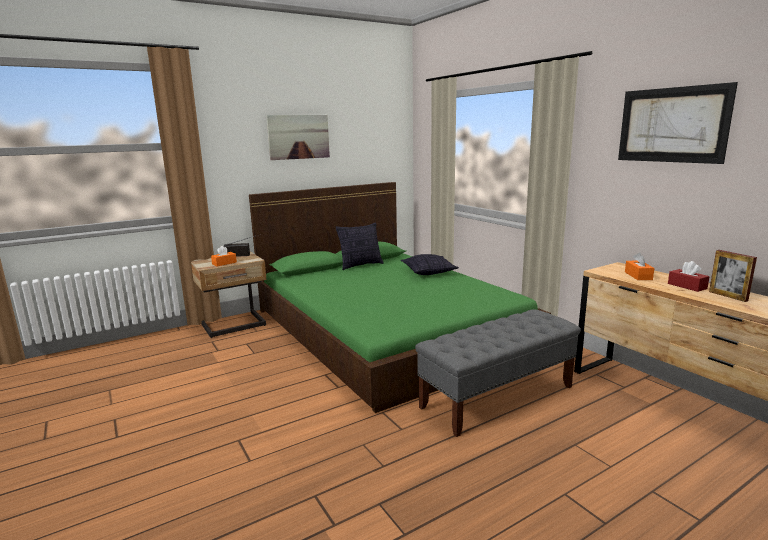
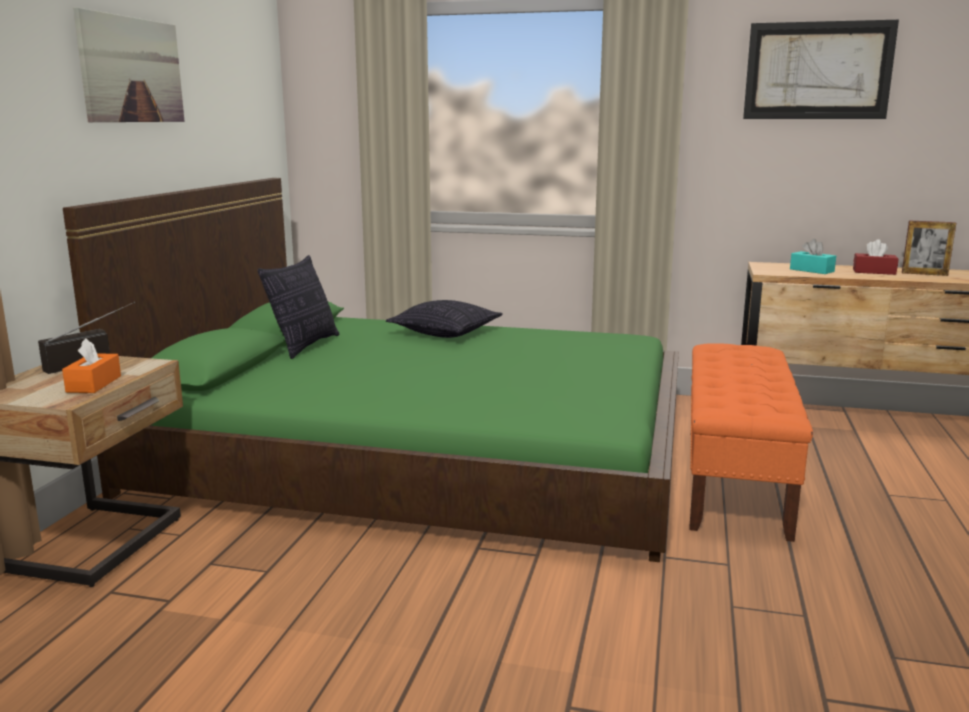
camera: 45 degrees left, 0 degrees up
(498, 396) = (734, 479): grey bench -> orange bench
(638, 276) = (811, 270): orange tissue box -> turquoise tissue box

